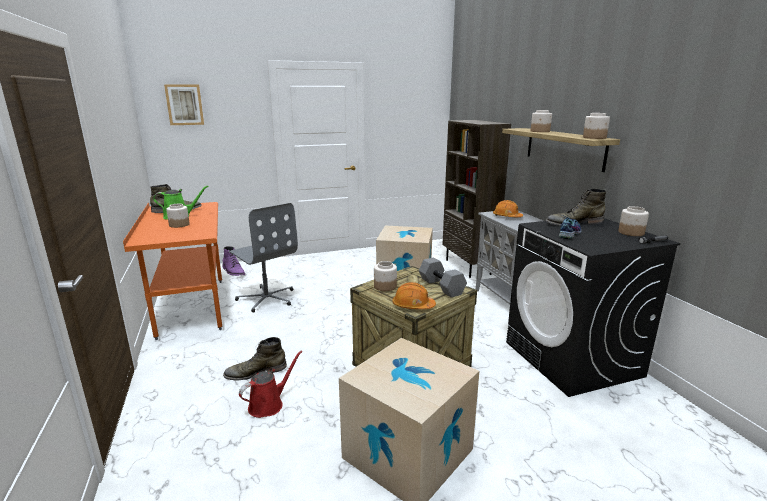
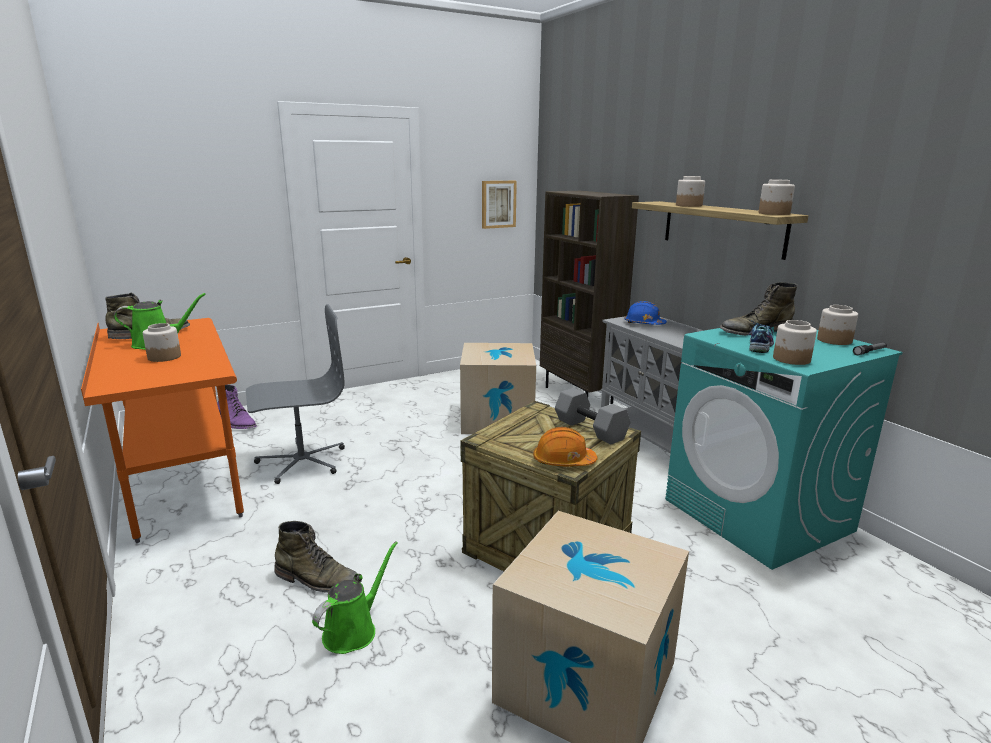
camera: 10 degrees left, 0 degrees up
(184, 105) = (147, 167): picture -> picture (498, 204)
(255, 372) = (317, 580): green boot -> green boot turned 135 degrees counterclockwise
(267, 298) = (301, 461): grey office chair -> grey office chair turned 60 degrees counterclockwise
(269, 404) = (353, 630): red watering can -> green watering can
(385, 286) = (511, 435): jar -> jar (791, 359)
(507, 217) = (644, 324): orange hard hat -> blue hard hat
(572, 359) = (758, 515): black washing machine -> turquoise washing machine

